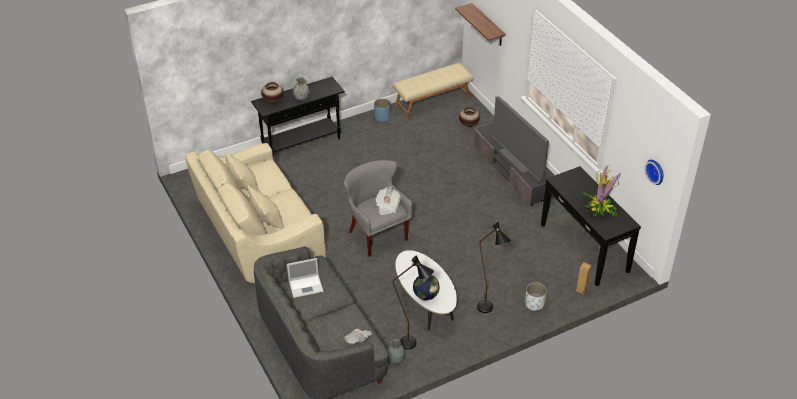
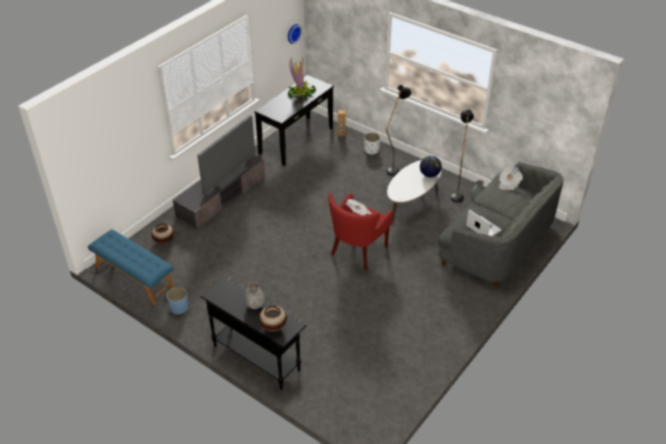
camera: 115 degrees left, 0 degrees up
(258, 232) = (409, 333): beige sofa -> none
(377, 235) = (357, 251): grey armchair -> red armchair
(432, 102) = (134, 278): beige bench -> blue bench
(488, 25) = (105, 161): shelf -> none

